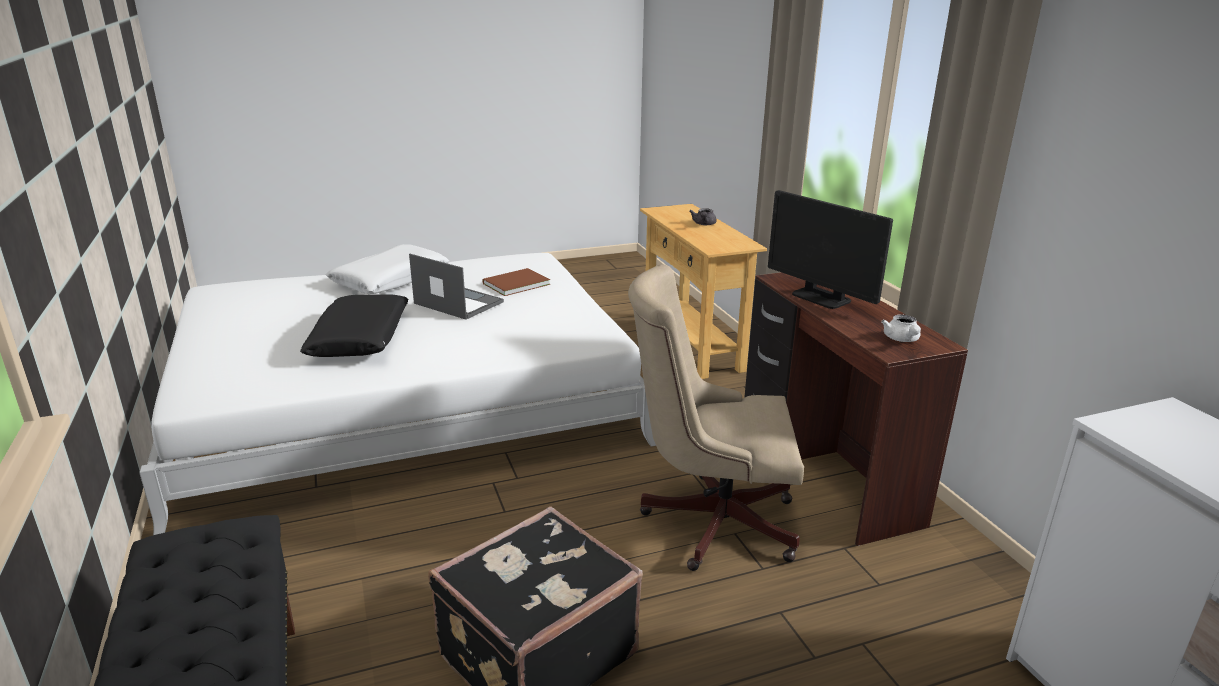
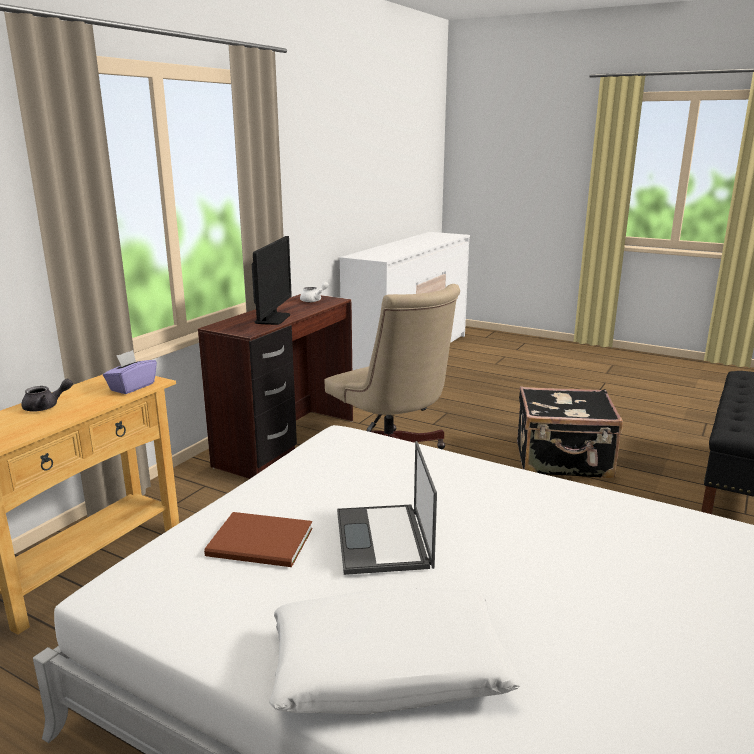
camera: 130 degrees left, 5 degrees down
(360, 338) = (557, 543): black pillow -> none
(710, 243) = (132, 387): none -> purple tissue box

